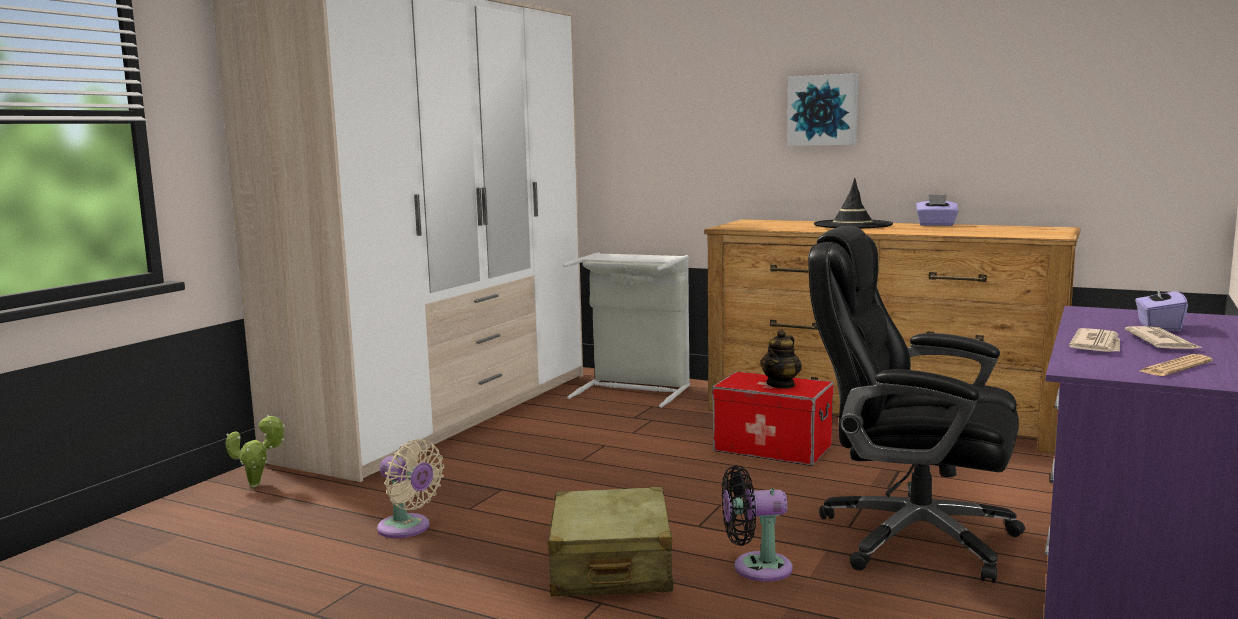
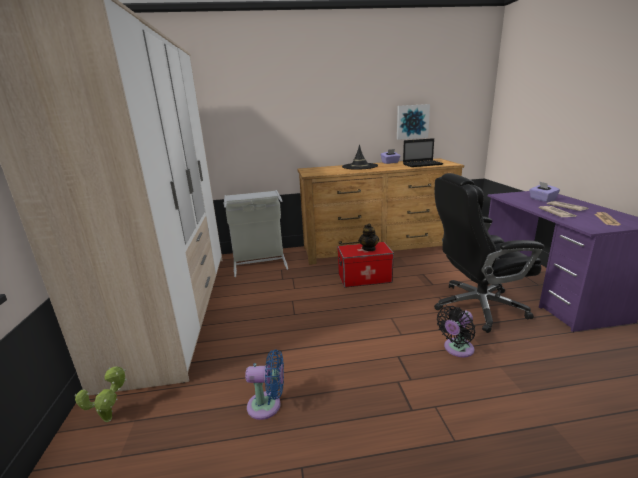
camera: 35 degrees left, 10 degrees up
(407, 529) = (268, 405): beige fan -> blue fan
(611, 566) = (404, 379): beige suitcase -> none
(823, 110) = (334, 111): picture -> picture (412, 121)
(988, 232) = (423, 164): none -> laptop

